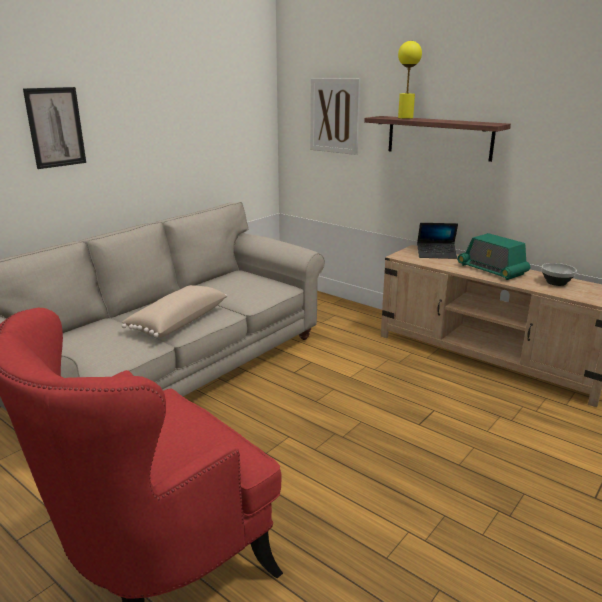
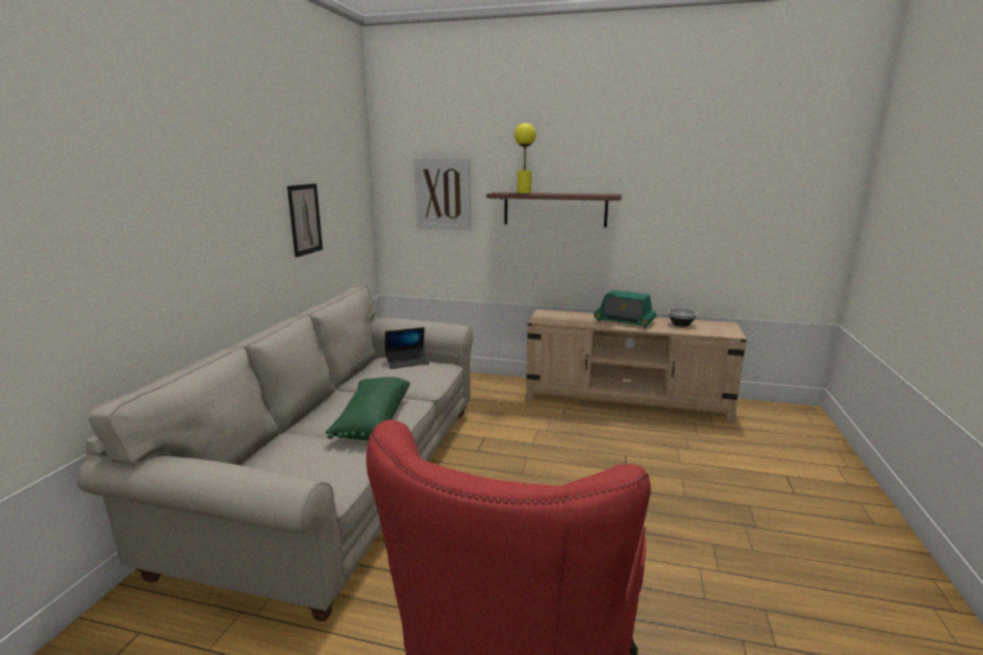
camera: 25 degrees left, 5 degrees down
(55, 127) = (190, 213): picture -> picture (305, 219)
(177, 322) = (371, 421): beige pillow -> green pillow
(436, 254) = (567, 314): laptop -> laptop (407, 362)

